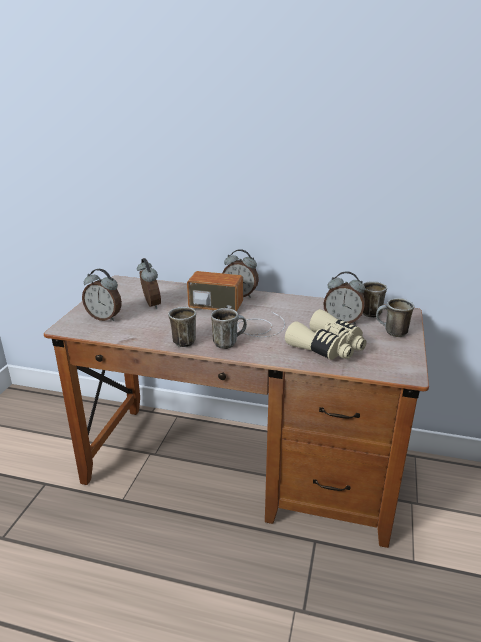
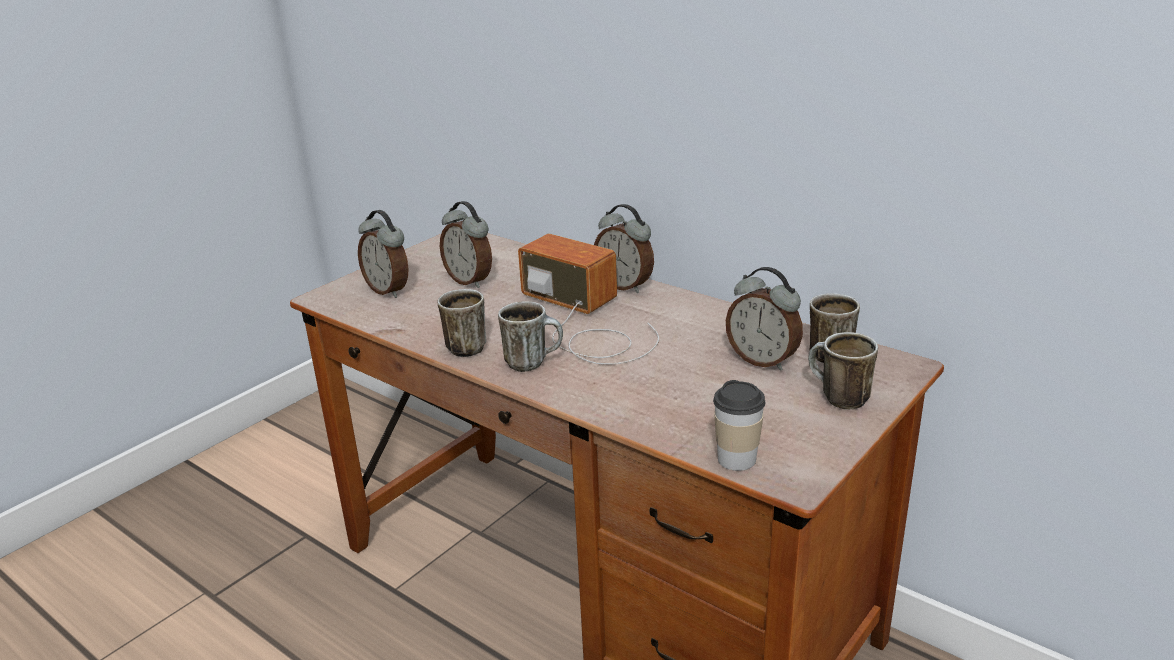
camera: 25 degrees right, 0 degrees up
(150, 305) = (470, 281): alarm clock -> alarm clock turned 135 degrees clockwise
(328, 347) = (691, 402): beige binoculars -> none
(374, 370) = (736, 459): none -> cup

